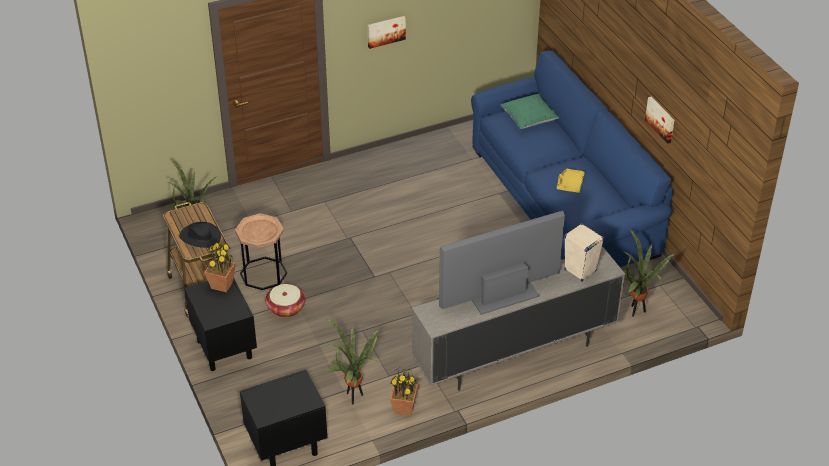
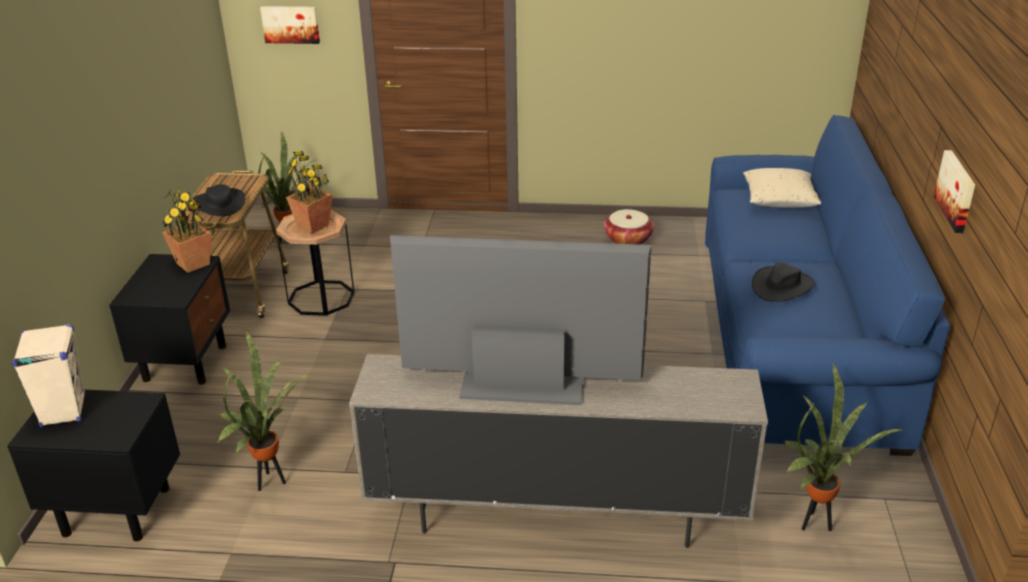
camera: 30 degrees right, 10 degrees down
(286, 308) = (305, 342): basket -> basket (628, 239)
(386, 31) = (608, 34): picture -> picture (291, 24)
(404, 408) = (321, 525): potted plant -> potted plant (313, 225)
(529, 119) = (779, 201): green pillow -> beige pillow
(570, 184) = (782, 286): yellow tray -> black hat
(579, 270) = (686, 391): beige speaker -> beige speaker (63, 411)

